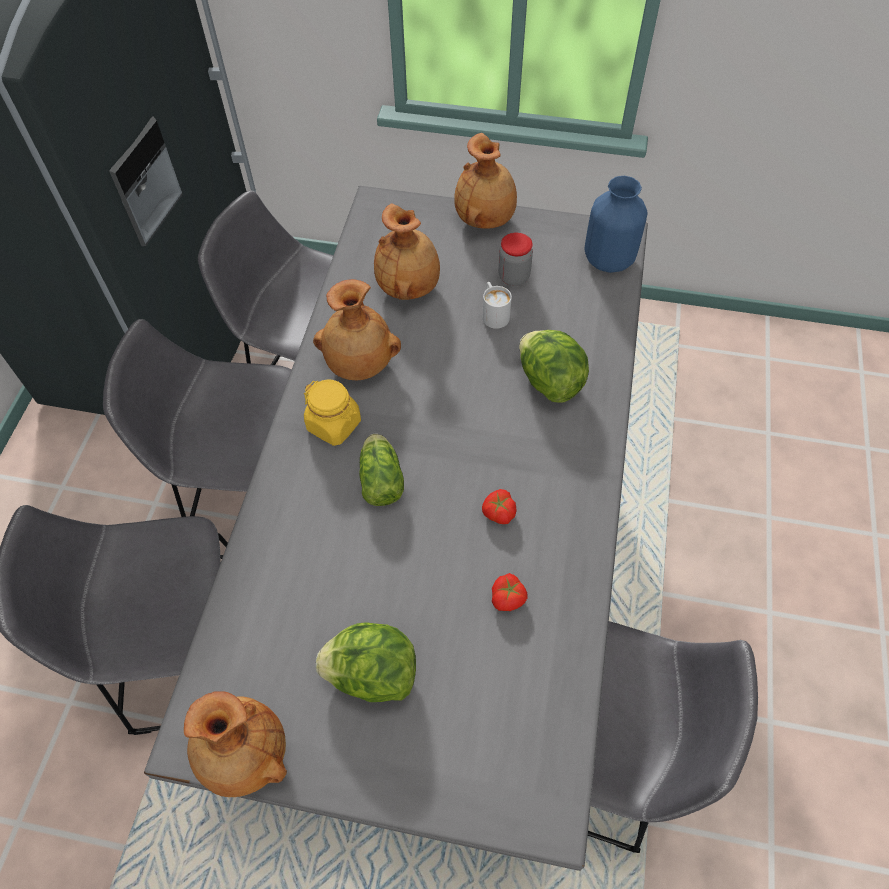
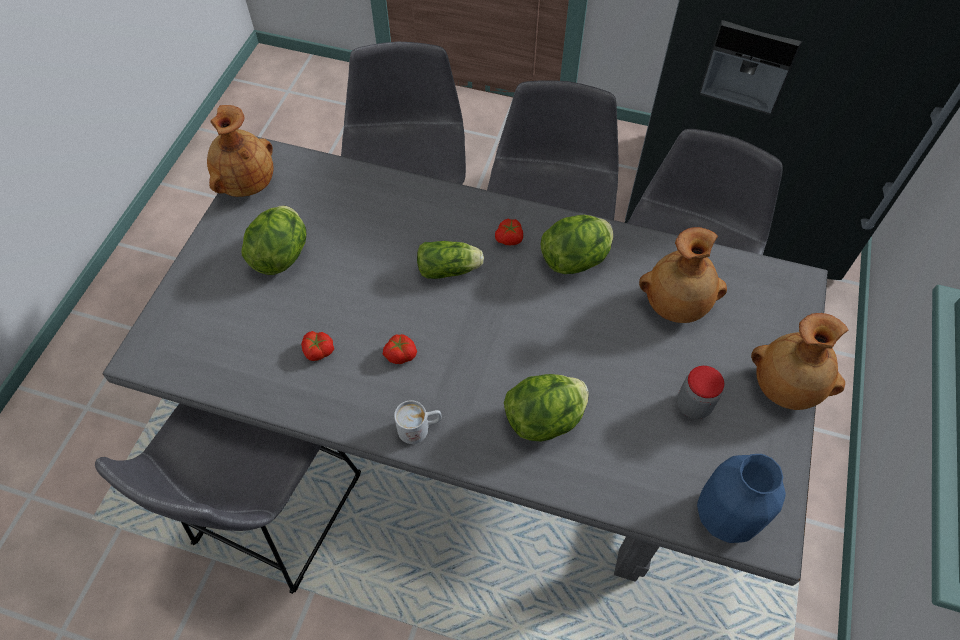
camera: 95 degrees right, 0 degrees up
(334, 425) = (510, 239): yellow jar -> tomato
(359, 365) = (575, 259): brown vase -> lettuce
(493, 313) = (639, 378): white mug -> white mug (420, 428)

